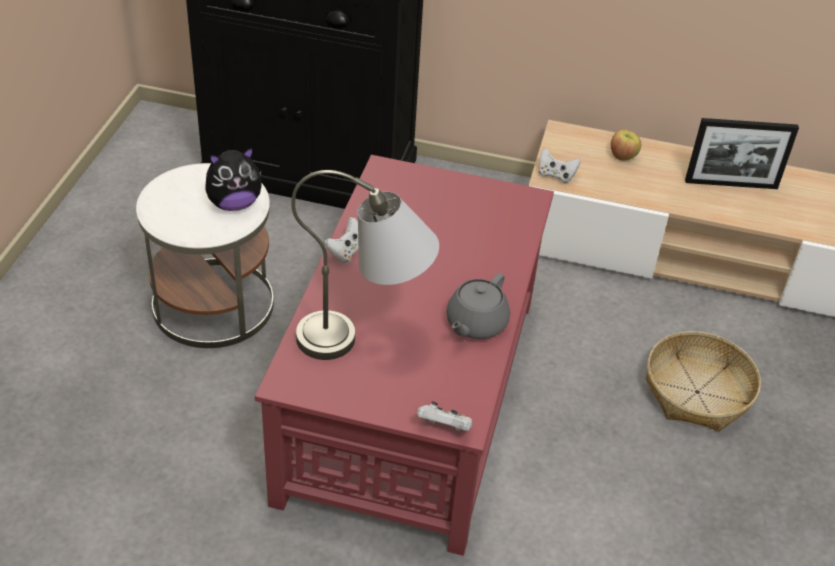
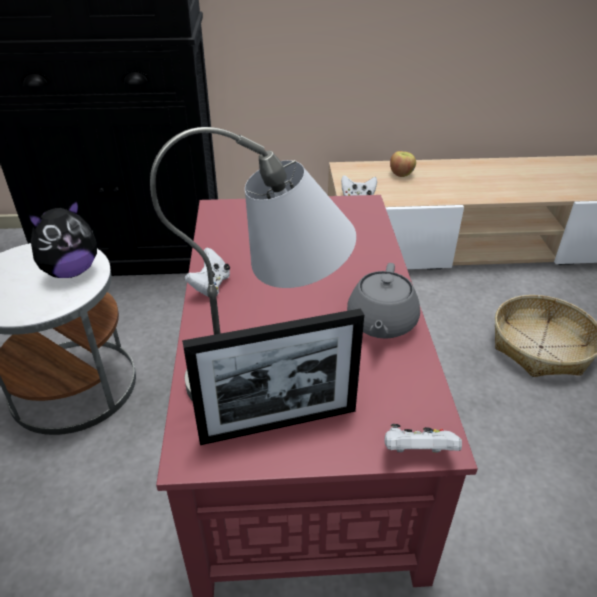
camera: 15 degrees left, 5 degrees down
(731, 184) = (494, 176): picture frame -> picture frame (278, 424)

